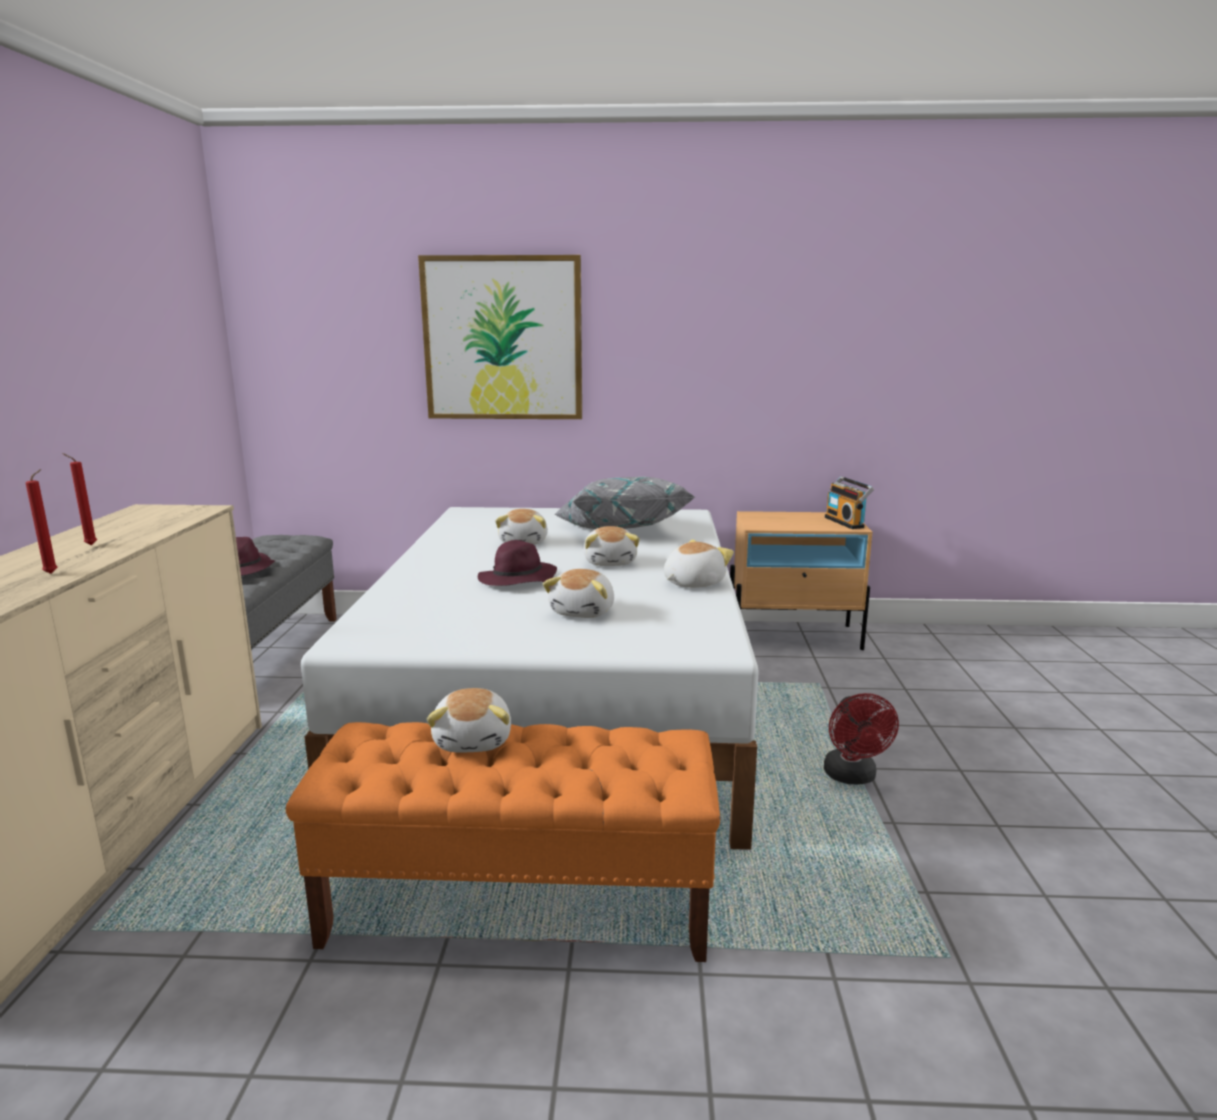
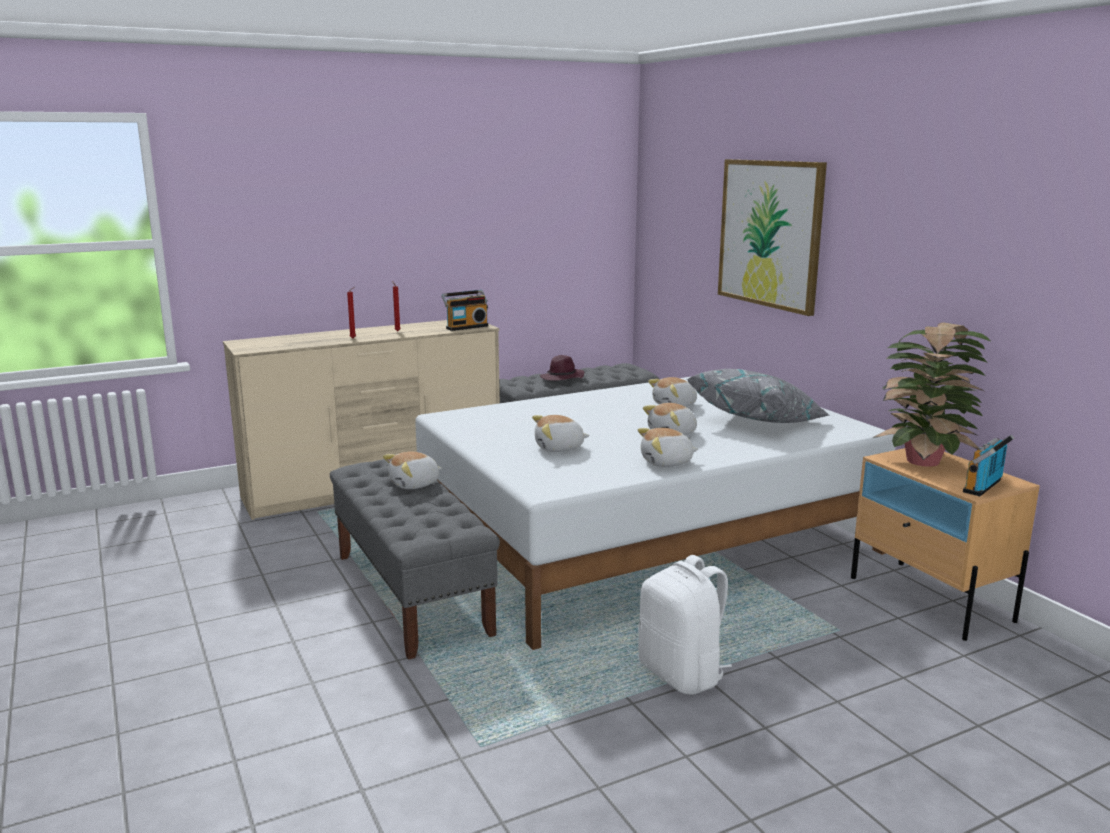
camera: 60 degrees right, 0 degrees up
(182, 515) = (466, 327): none -> radio
(517, 580) = (591, 422): purple hat -> none
(519, 904) = (412, 594): orange bench -> grey bench
(692, 583) = (666, 462): plush toy -> plush toy turned 150 degrees clockwise
(778, 521) = (923, 462): none -> potted plant
(852, 777) = (682, 674): red fan -> white backpack

